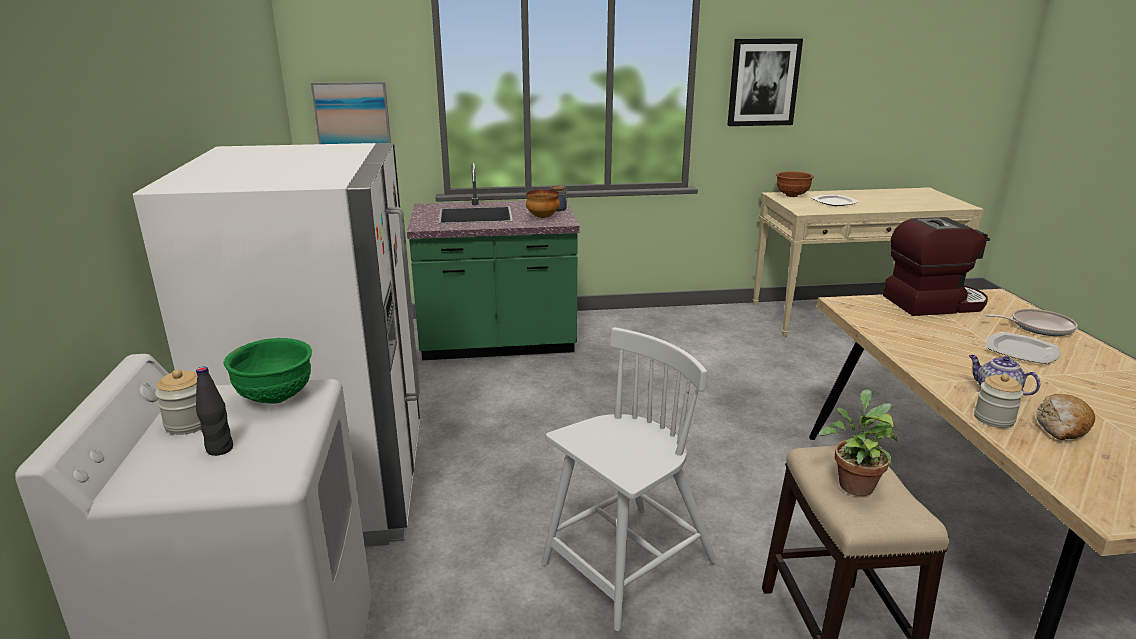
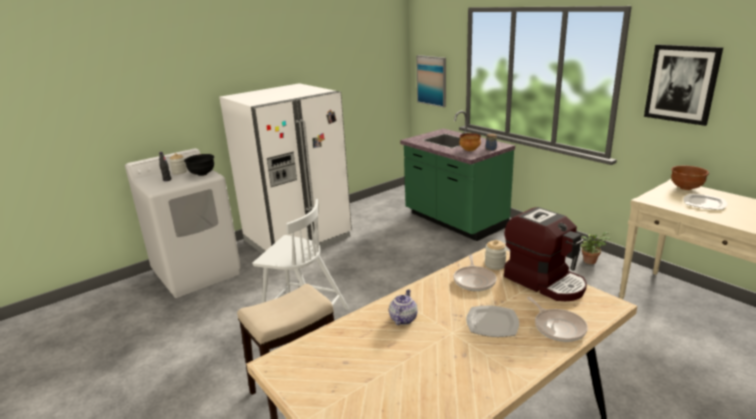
camera: 60 degrees right, 0 degrees up
(276, 398) = (202, 174): green bowl -> black bowl
(853, 483) = (286, 303): potted plant -> potted plant (590, 260)
(912, 331) = (474, 280): none -> frying pan
(993, 419) = (362, 321): jar -> jar (495, 265)
(1062, 426) = (373, 345): bread -> none

